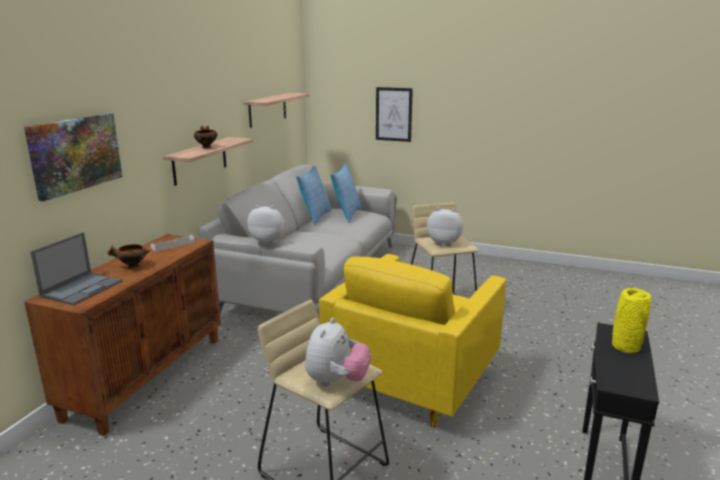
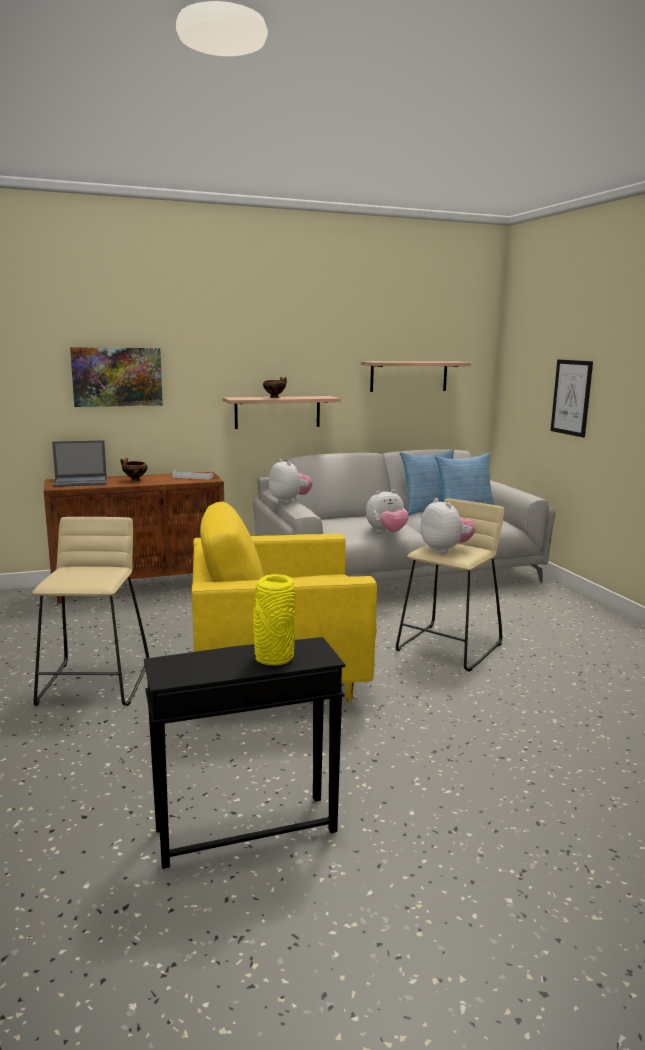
camera: 50 degrees right, 5 degrees down
(337, 381) = (68, 581): plush toy -> plush toy (386, 533)

